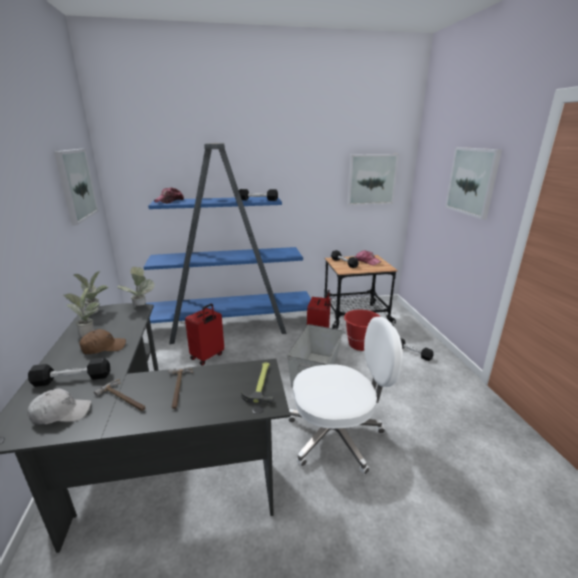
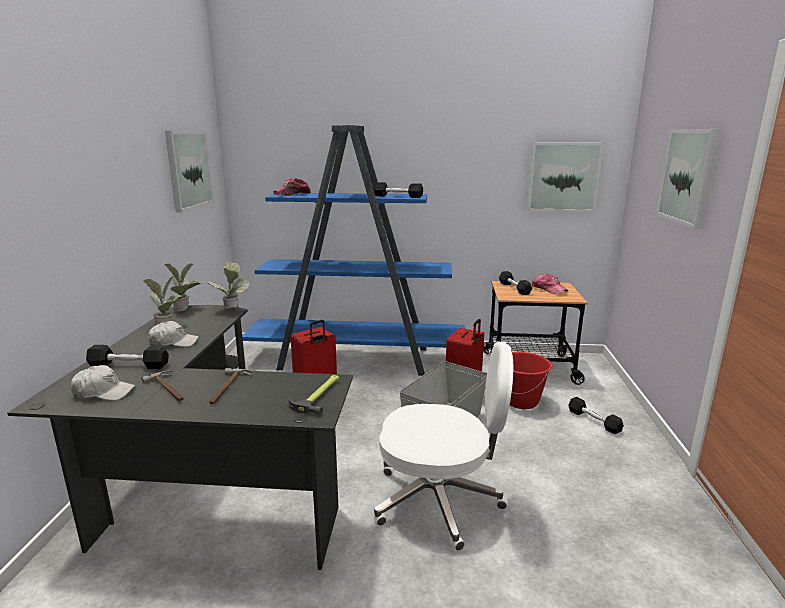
camera: 15 degrees right, 5 degrees down
(103, 347) = (173, 342): brown cap -> white cap

